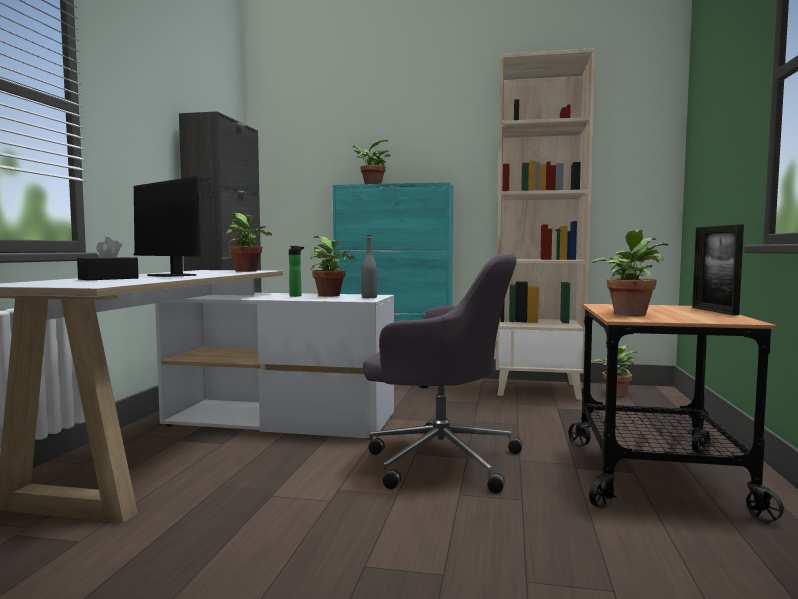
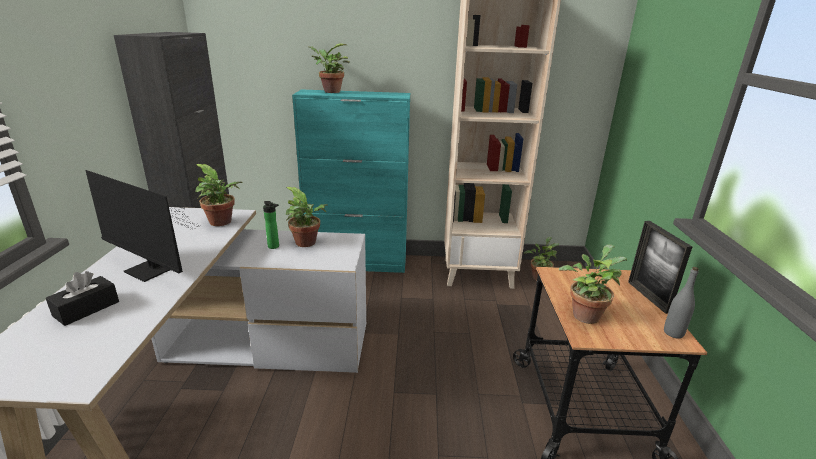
camera: 10 degrees left, 20 degrees up
(369, 297) = (345, 251): grey bottle -> grey bottle (673, 333)
(439, 460) = (414, 400): grey office chair -> none

